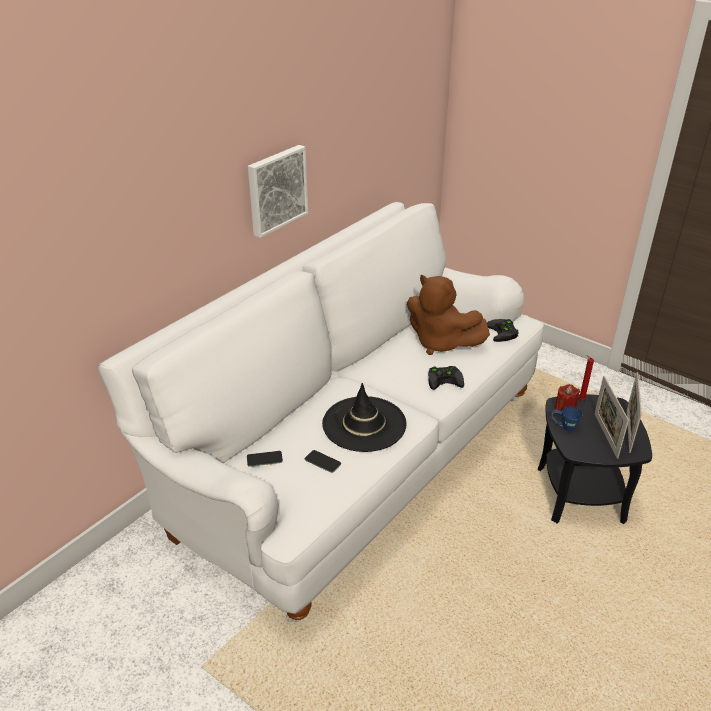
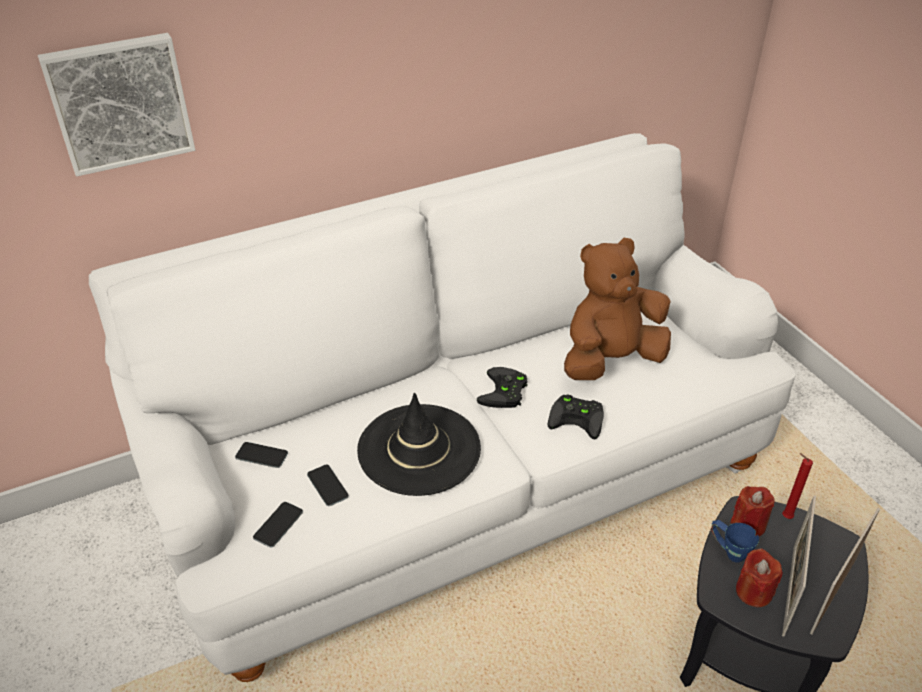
camera: 25 degrees right, 5 degrees up
(276, 189) = (413, 83): picture -> picture (119, 102)
(308, 493) = (278, 524): none -> phone
(440, 343) = (610, 360): brown plush toy -> brown plush toy turned 90 degrees clockwise
(503, 333) = (716, 372): black game controller -> black game controller (504, 393)
(589, 442) = (753, 591): none -> red candle

